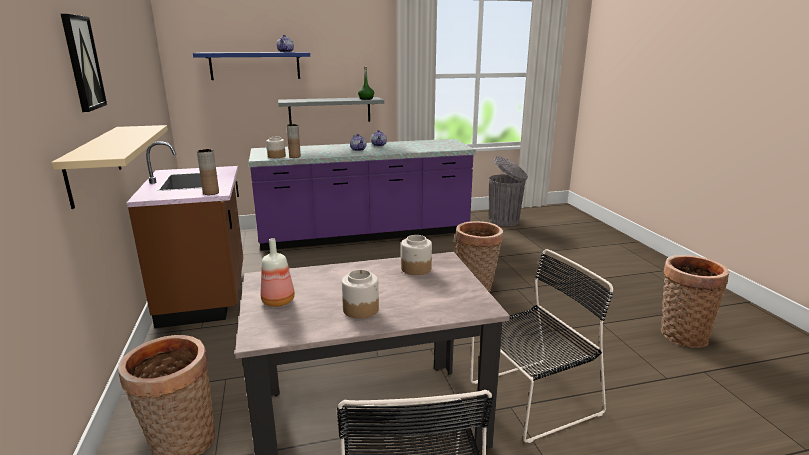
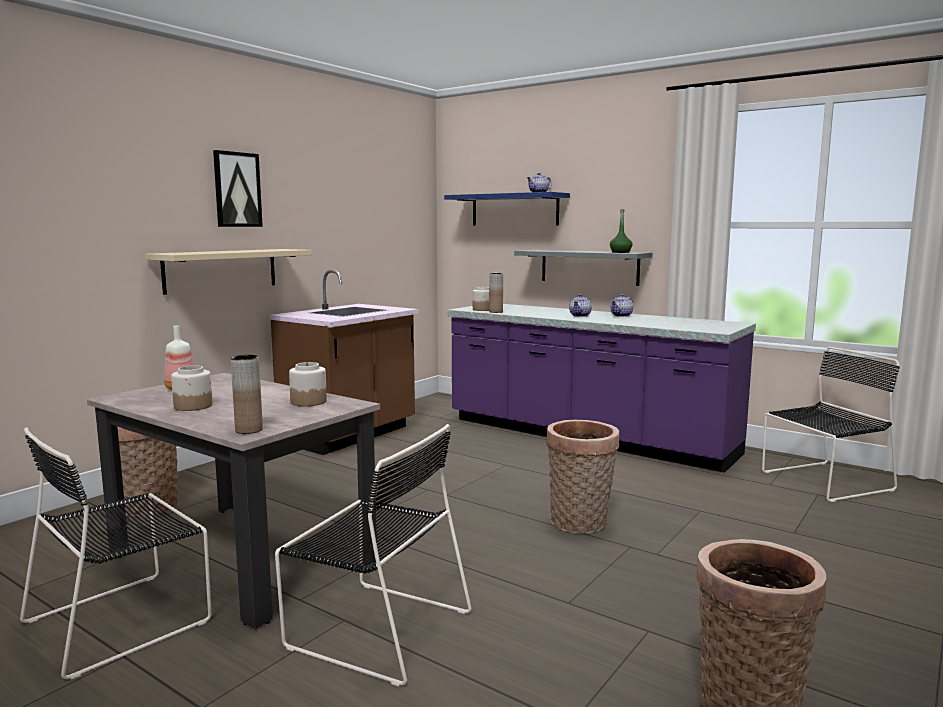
camera: 50 degrees right, 10 degrees down
(211, 193) = (327, 318): brown vase -> brown vase (249, 430)
(505, 221) = (823, 481): grey trash can -> black chair

